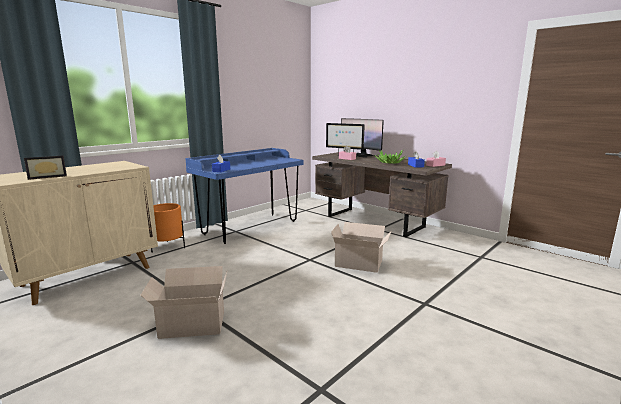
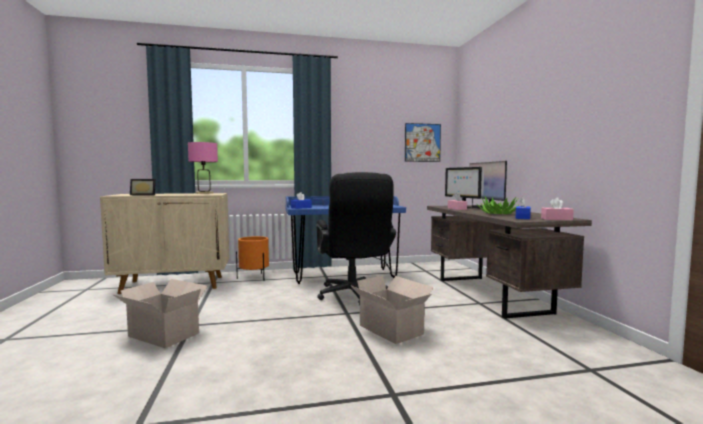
camera: 35 degrees right, 10 degrees down
(103, 164) = (204, 193): none -> pink table lamp
(288, 96) = (422, 142): none -> picture
(290, 244) = (353, 296): none -> black office chair

